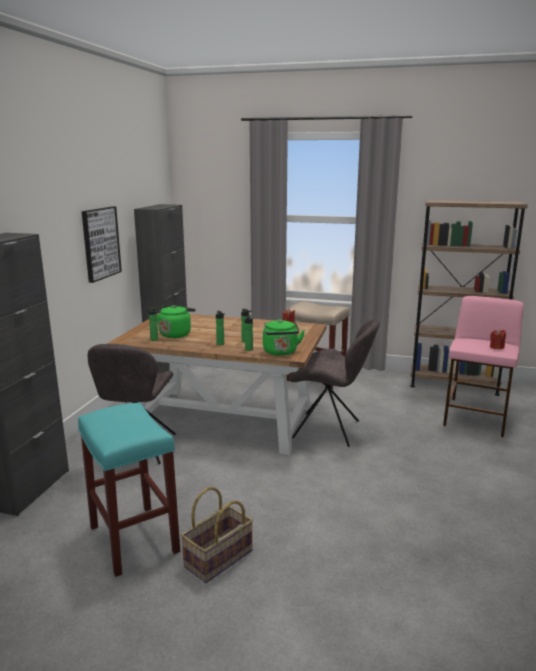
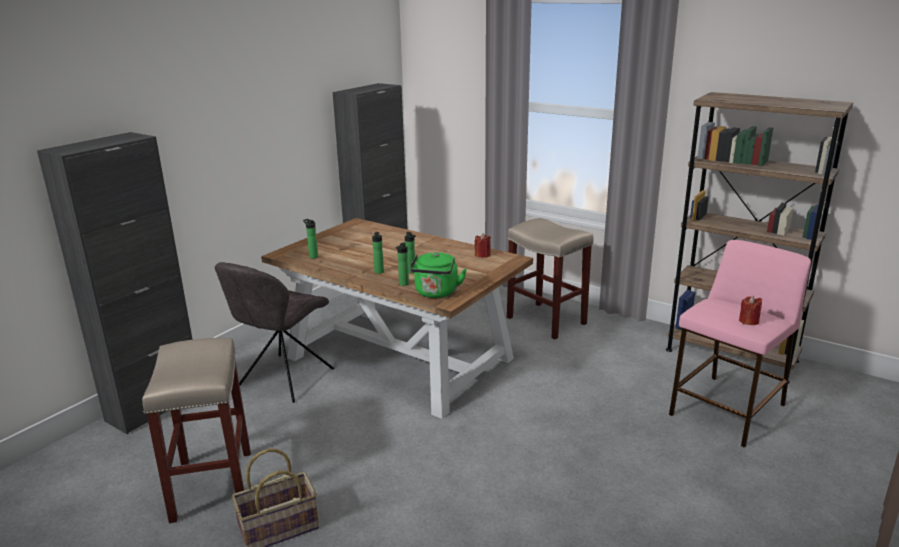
camera: 20 degrees right, 5 degrees up
(100, 243) = (279, 135): picture -> none
(135, 539) = (213, 486): turquoise stool -> beige stool
(176, 334) = (343, 252): green kettle -> none
(329, 430) = (513, 394): grey chair -> none

